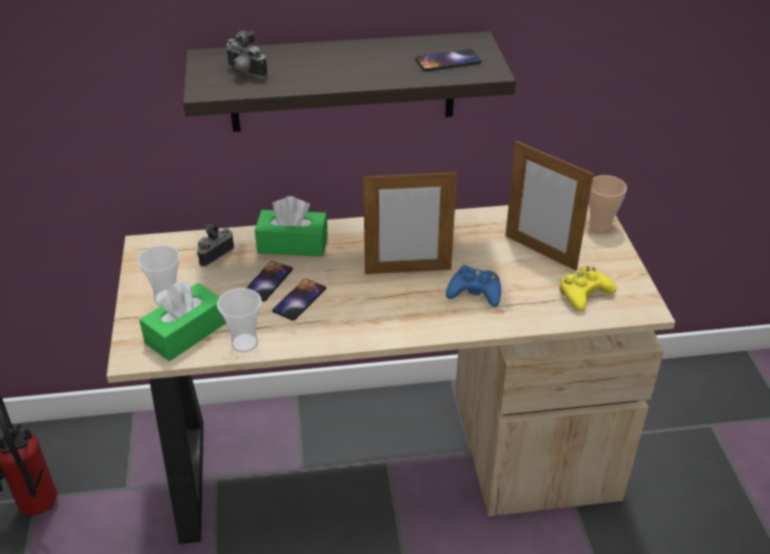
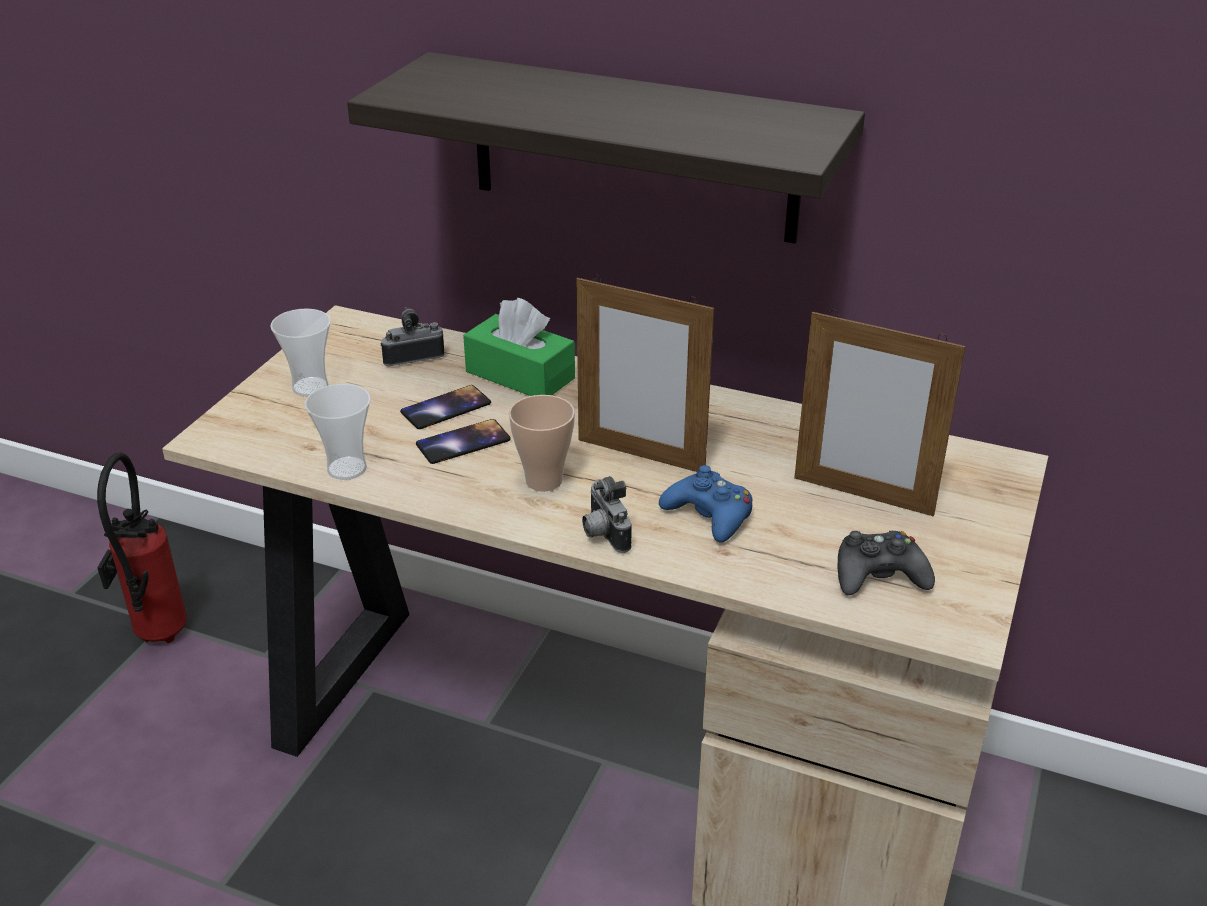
camera: 30 degrees right, 5 degrees down
(186, 333) = (292, 433): green tissue box -> none
(244, 73) = (458, 88): camera -> camera (603, 534)
(448, 61) = (749, 131): phone -> none
(540, 252) = (863, 496): picture frame -> picture frame turned 45 degrees counterclockwise
(584, 294) = (879, 575): yellow game controller -> black game controller
(600, 224) = (1000, 490): cup -> cup (544, 481)

